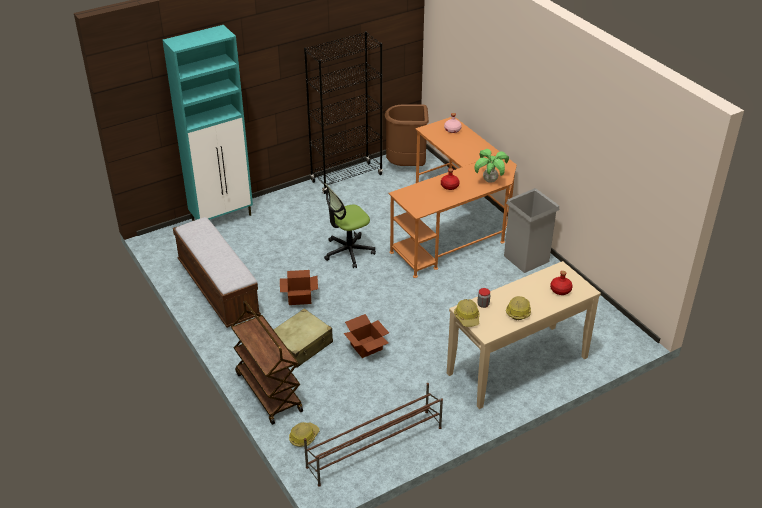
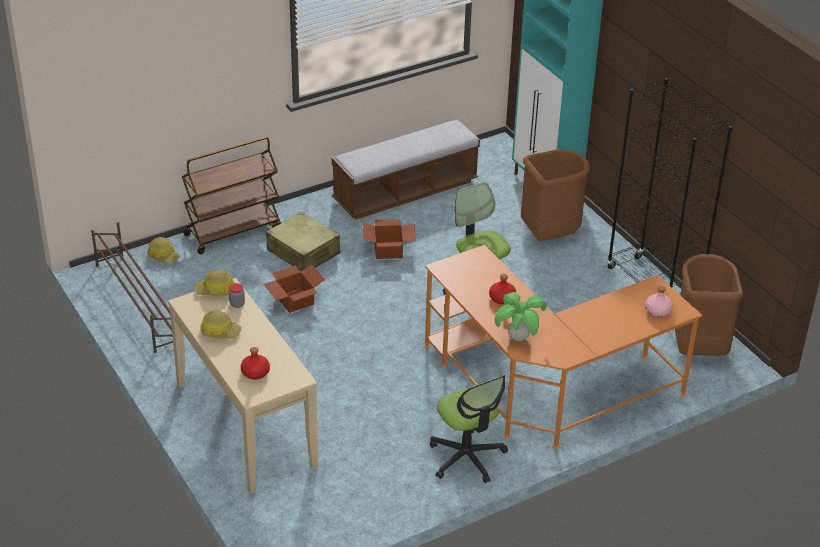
camera: 90 degrees right, 0 degrees up
(284, 218) = (549, 235): none -> brown trash can
(526, 258) = (467, 457): grey trash can -> office chair

